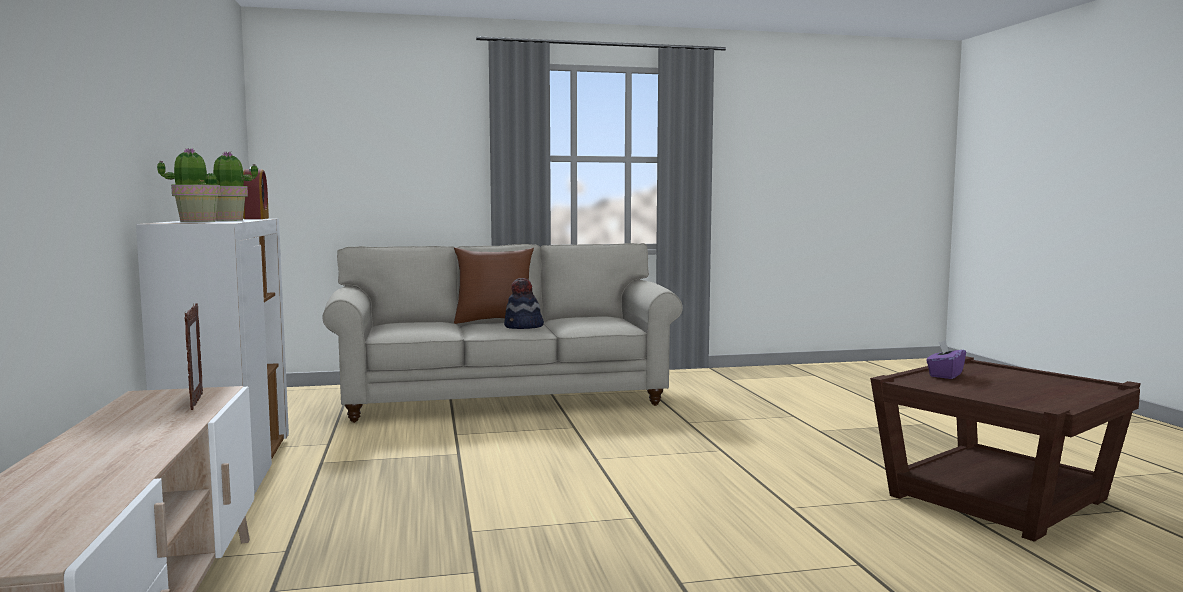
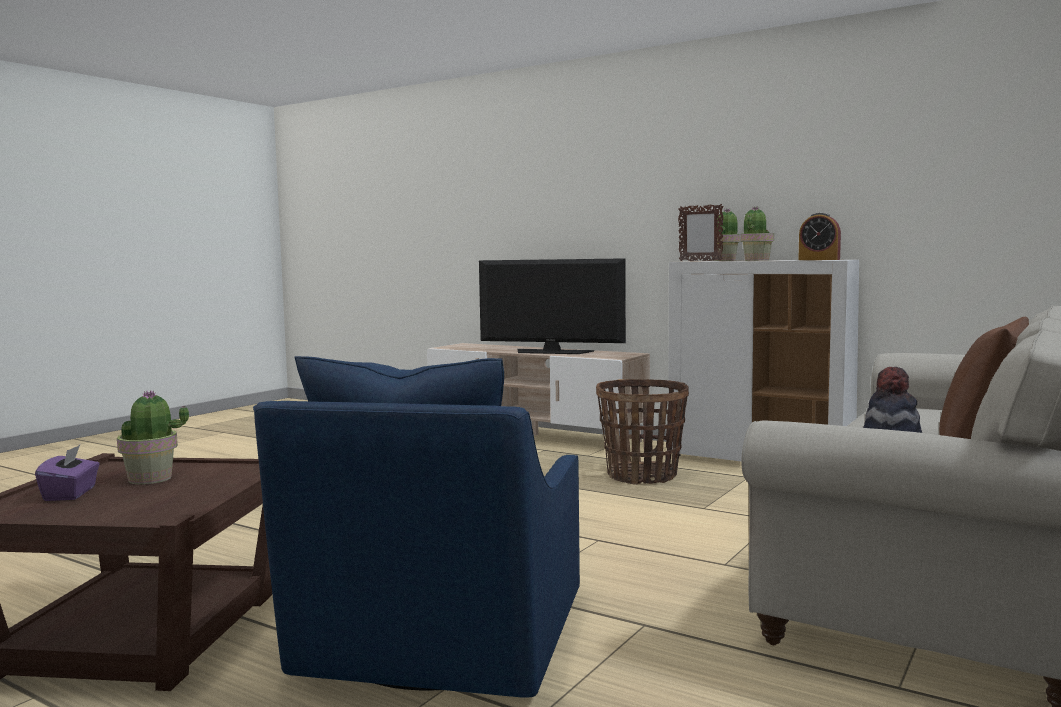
camera: 135 degrees right, 0 degrees up
(143, 433) = (552, 352): none -> television
(196, 402) = (596, 356): picture frame -> picture frame (700, 261)
(371, 496) = (642, 475): none -> basket
(800, 443) = (439, 640): none -> blue armchair
(945, 375) = (207, 489): purple tissue box -> purple tissue box (71, 494)
(992, 389) = (151, 479): none -> potted plant

